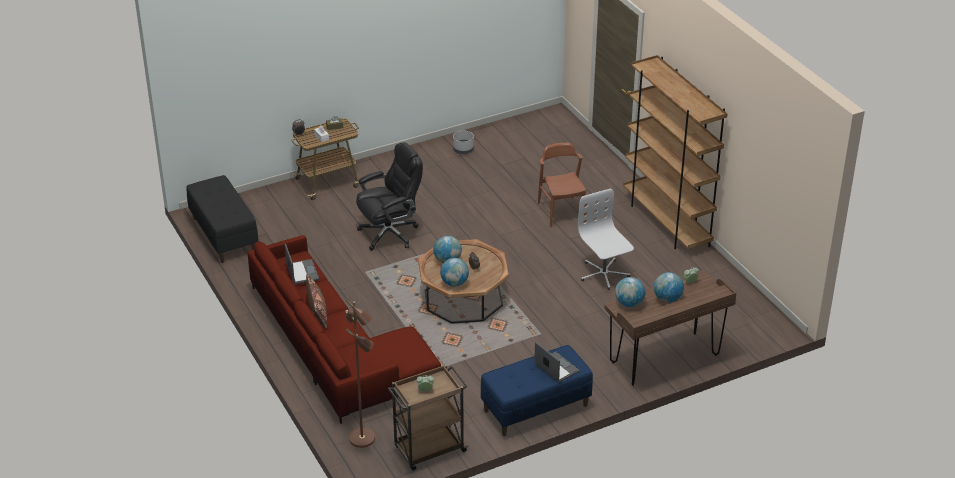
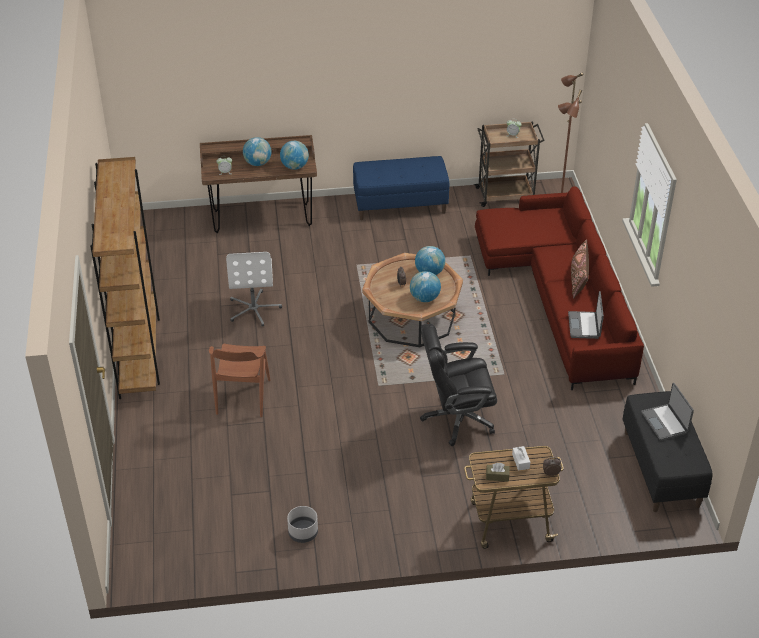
camera: 160 degrees left, 5 degrees up
(556, 368) = (382, 170): laptop -> laptop (665, 422)

